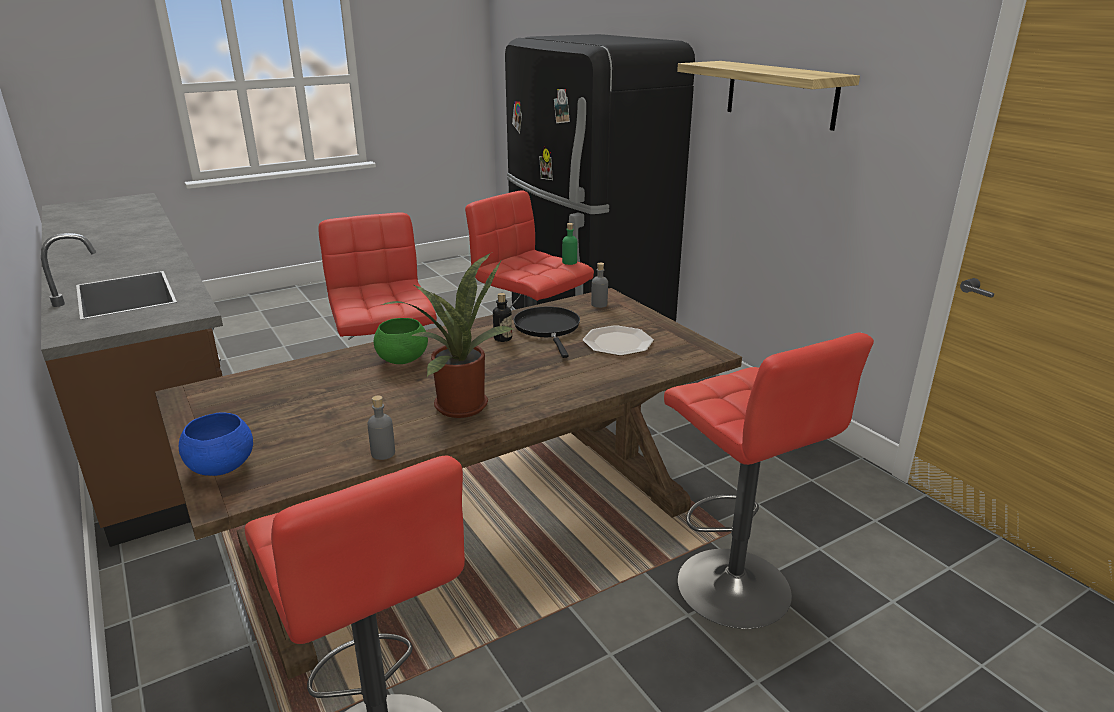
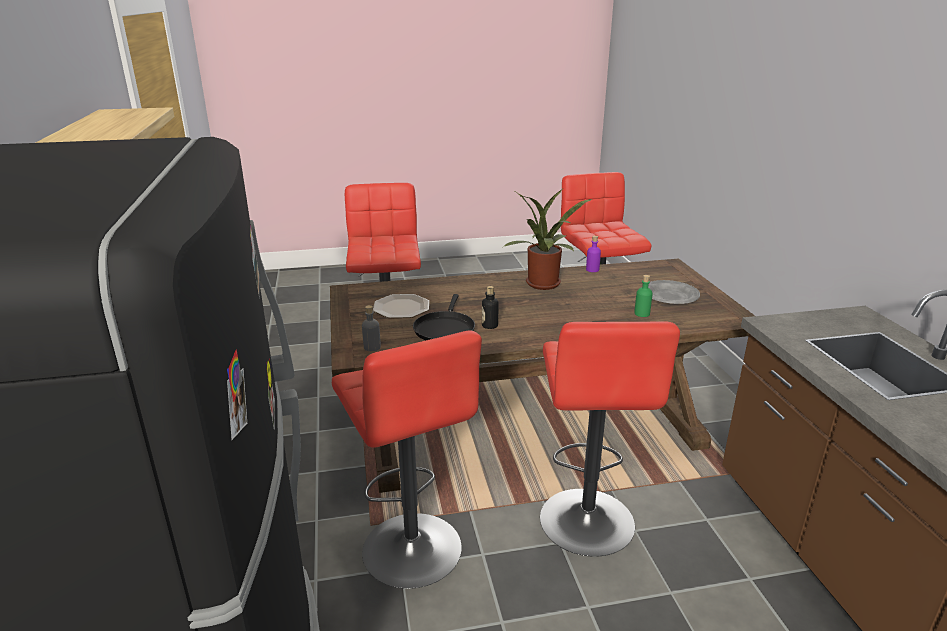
camera: 160 degrees left, 0 degrees up
(220, 467) = (681, 276): blue bowl -> none
(266, 418) = (669, 295): none -> grey plate
(383, 453) = (592, 269): grey bottle -> purple bottle
(402, 360) = (579, 320): green bowl -> none
(569, 262) = (355, 380): green bottle -> green bottle (642, 313)

